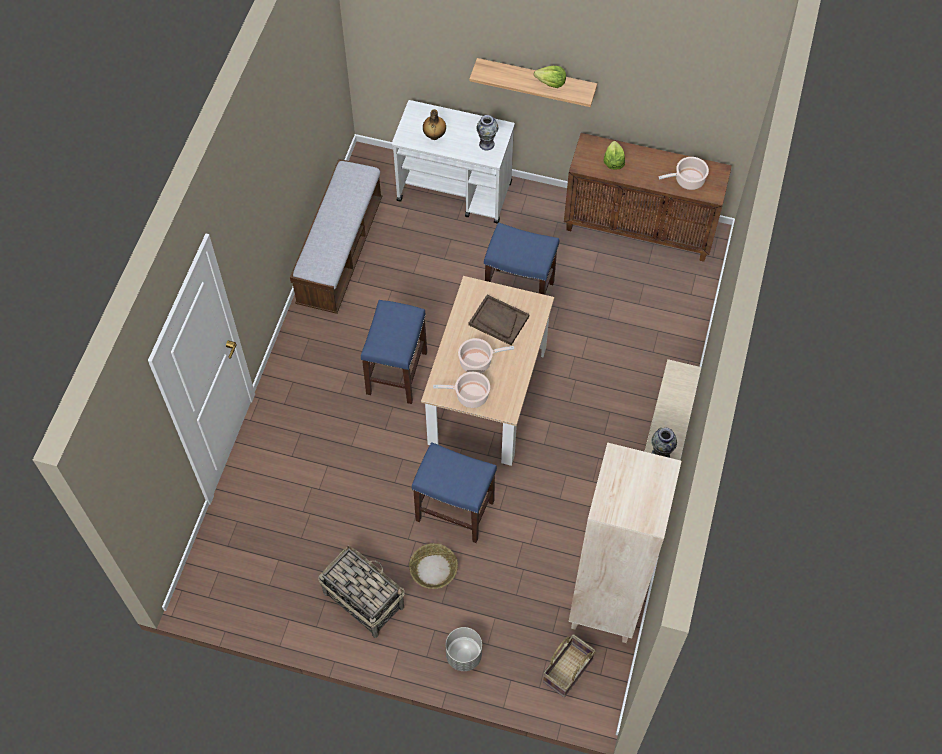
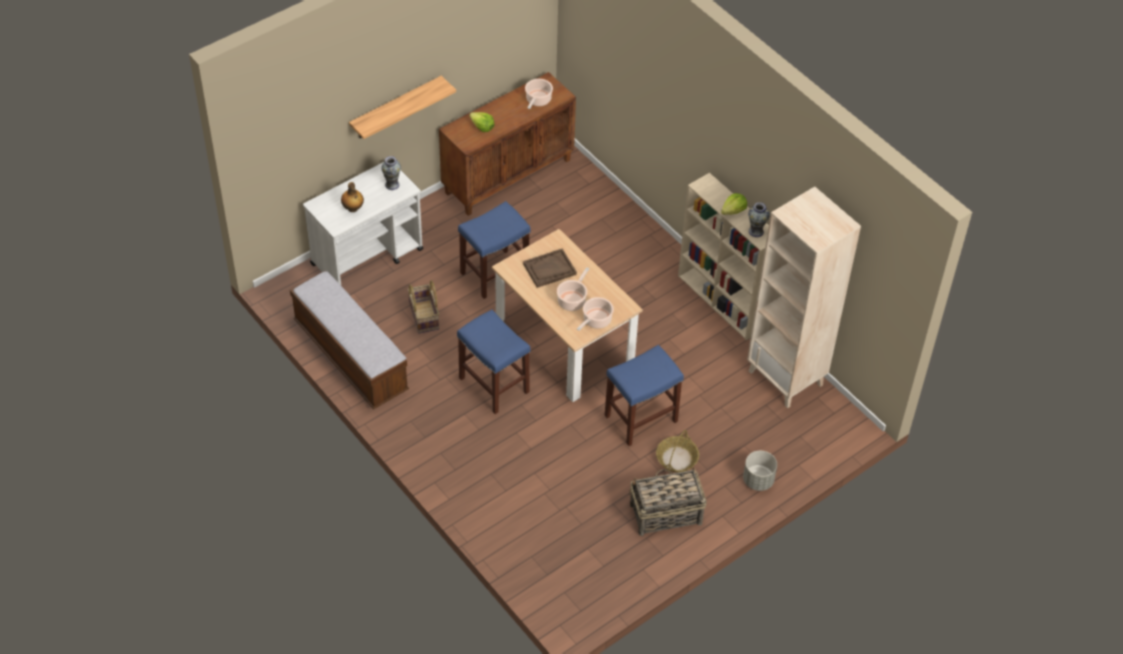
camera: 55 degrees left, 10 degrees down
(551, 83) = (415, 97): lettuce -> lettuce (733, 211)
(568, 671) = (817, 429): basket -> basket (424, 316)

